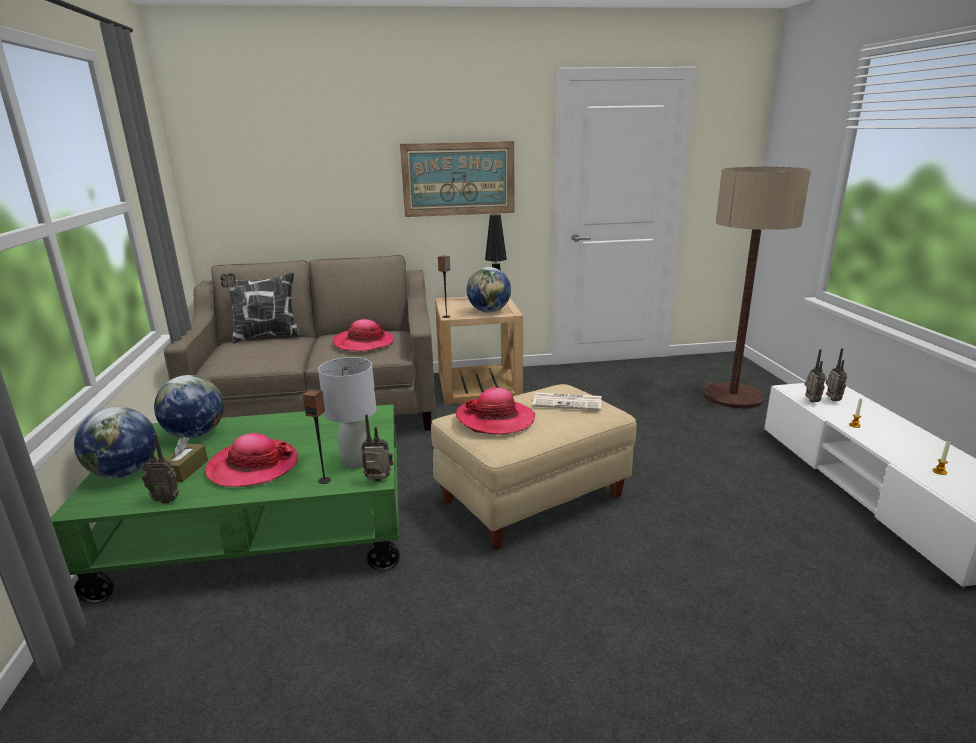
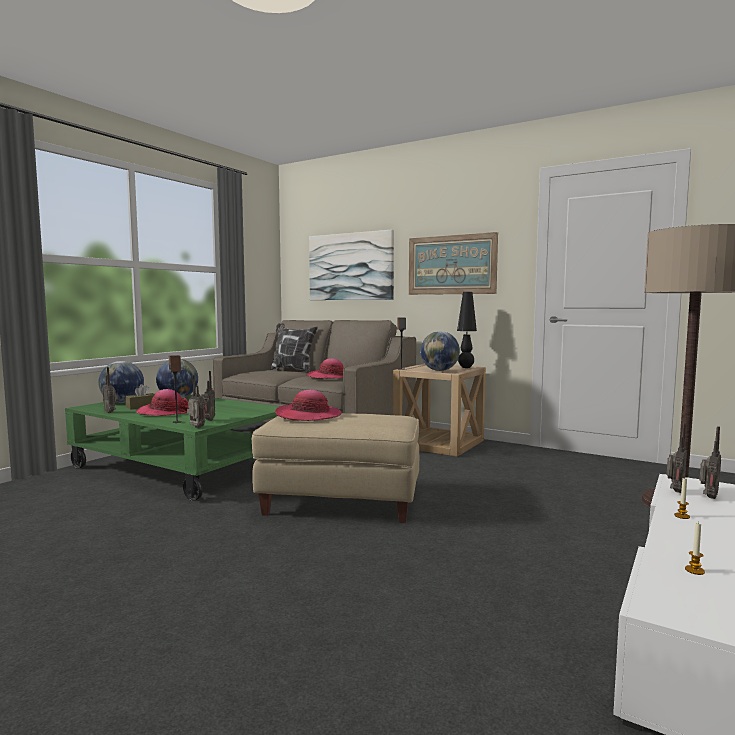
camera: 40 degrees right, 15 degrees down
(309, 180) = (350, 266): none -> picture
(355, 462) = (207, 420): grey table lamp -> radio
(568, 402) = (378, 419): newspaper -> none

